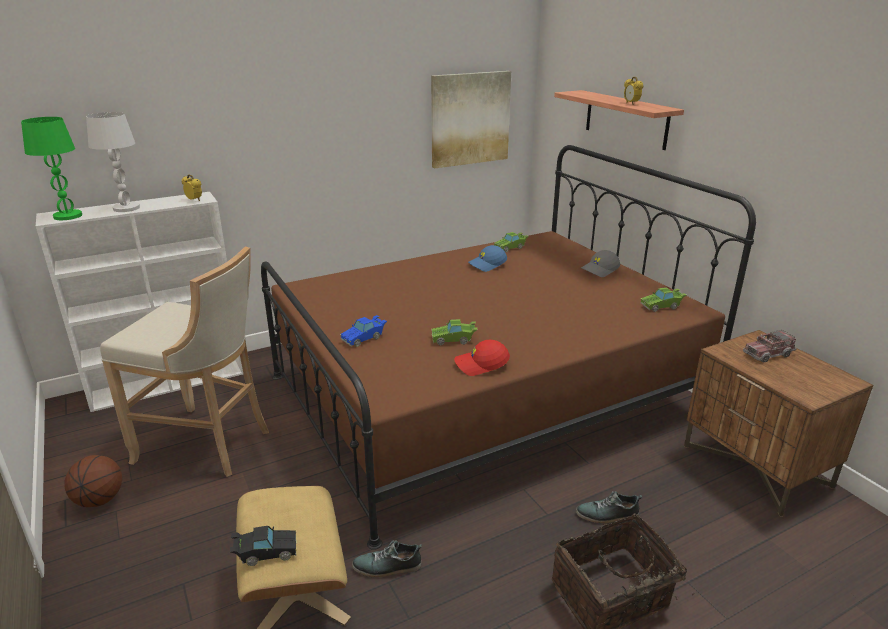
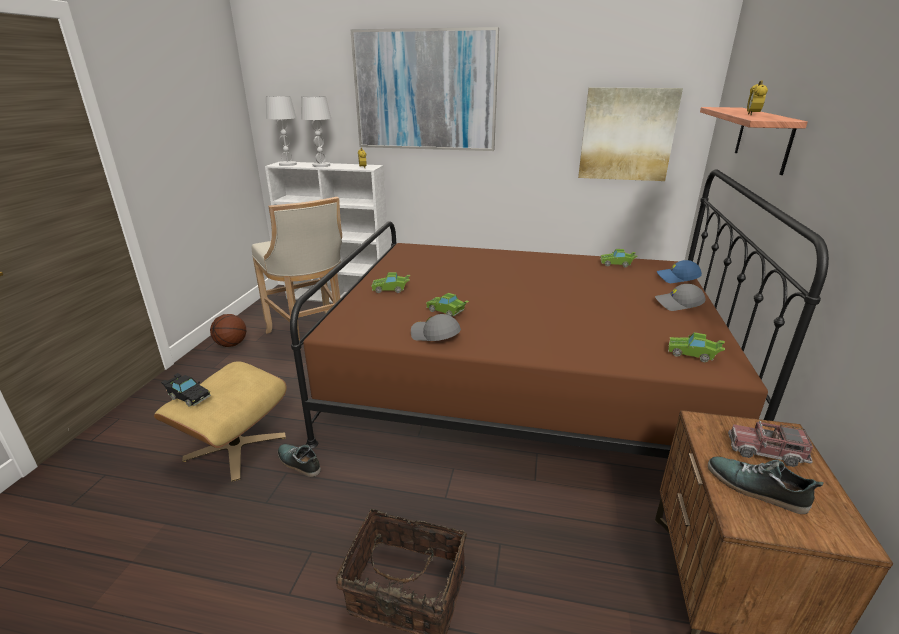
camera: 40 degrees right, 0 degrees up
(68, 216) = (288, 164): green table lamp -> white table lamp
(254, 92) = (425, 91): none -> picture
(364, 338) = (391, 289): blue toy car -> green toy car
(481, 365) = (434, 335): red cap -> grey cap
(487, 265) = (572, 271): blue cap -> blue cap (677, 278)
(607, 515) = (493, 530): shoe -> shoe (755, 488)

